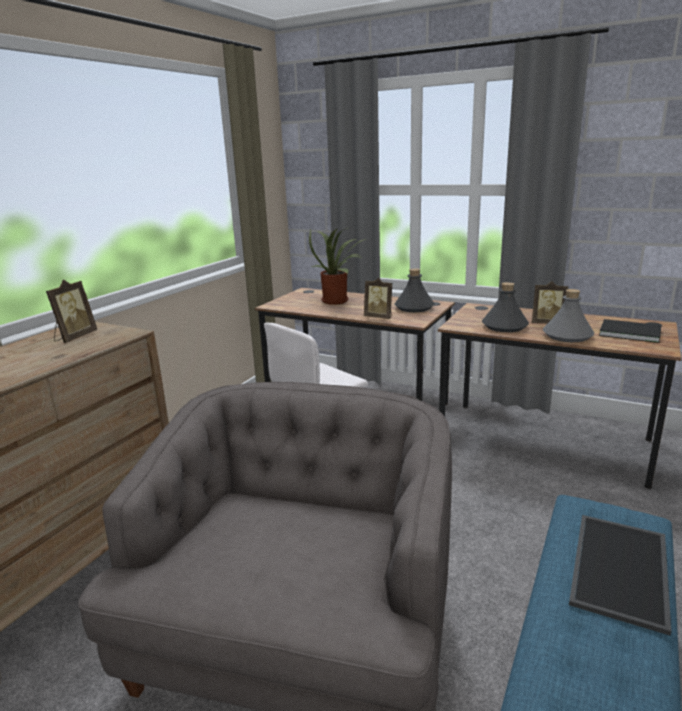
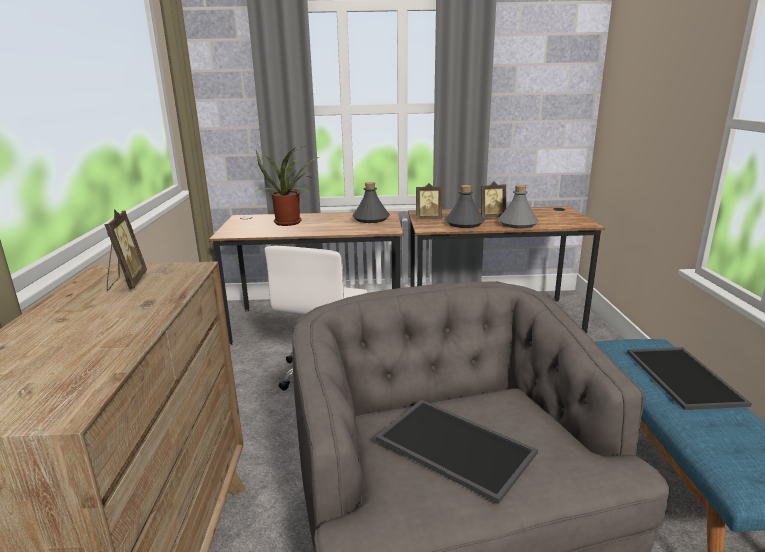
camera: 30 degrees left, 0 degrees up
(253, 545) = (452, 447): none -> tray
(379, 317) = (351, 230): picture frame -> picture frame (428, 219)
(628, 332) = (551, 216): black book -> none

